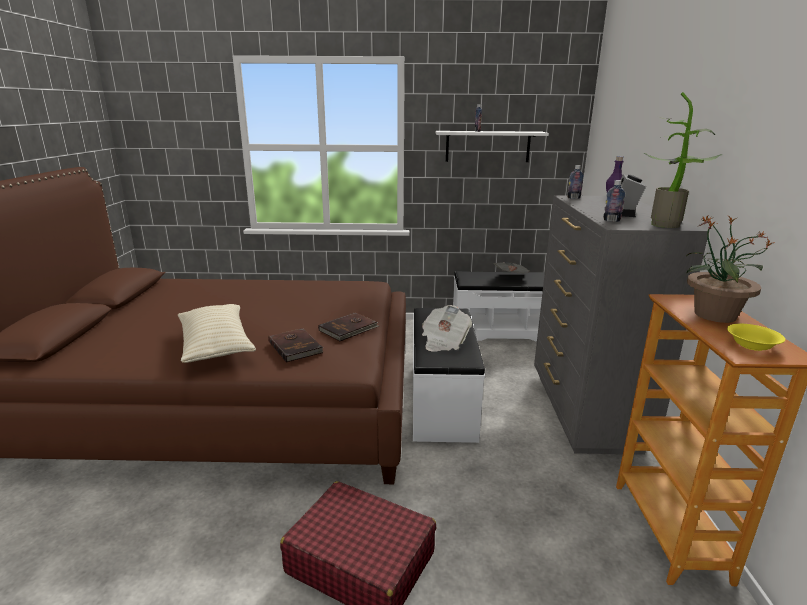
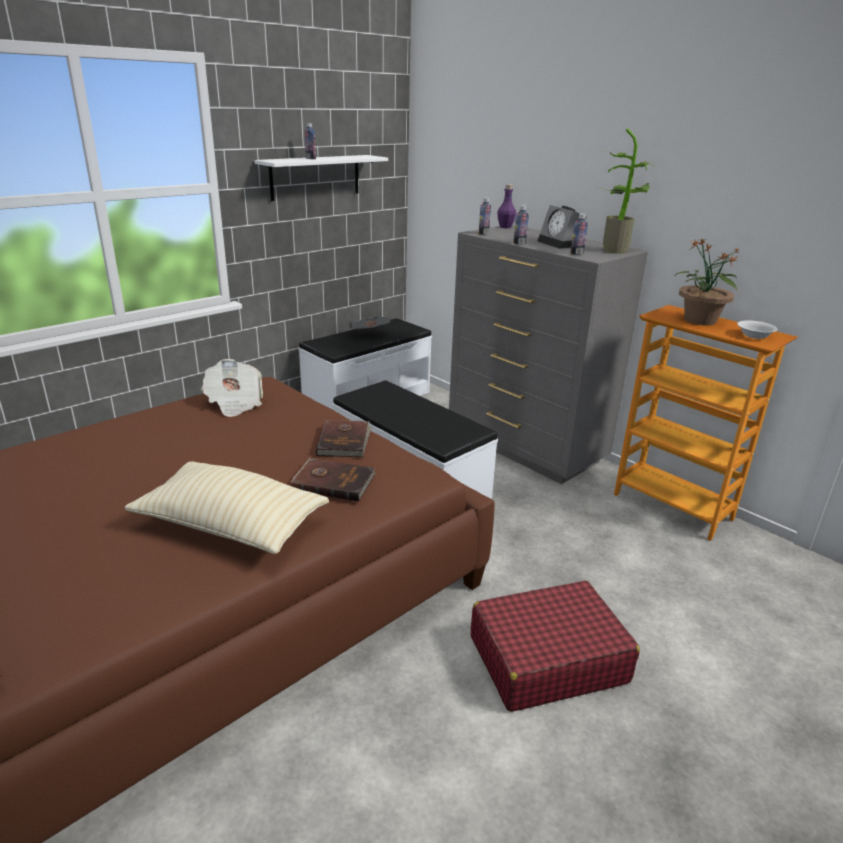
camera: 45 degrees left, 5 degrees up
(444, 341) = (425, 421): newspaper -> newspaper (234, 403)
(581, 207) = (519, 243): none -> bottle
(752, 346) = (755, 336): yellow bowl -> white bowl

